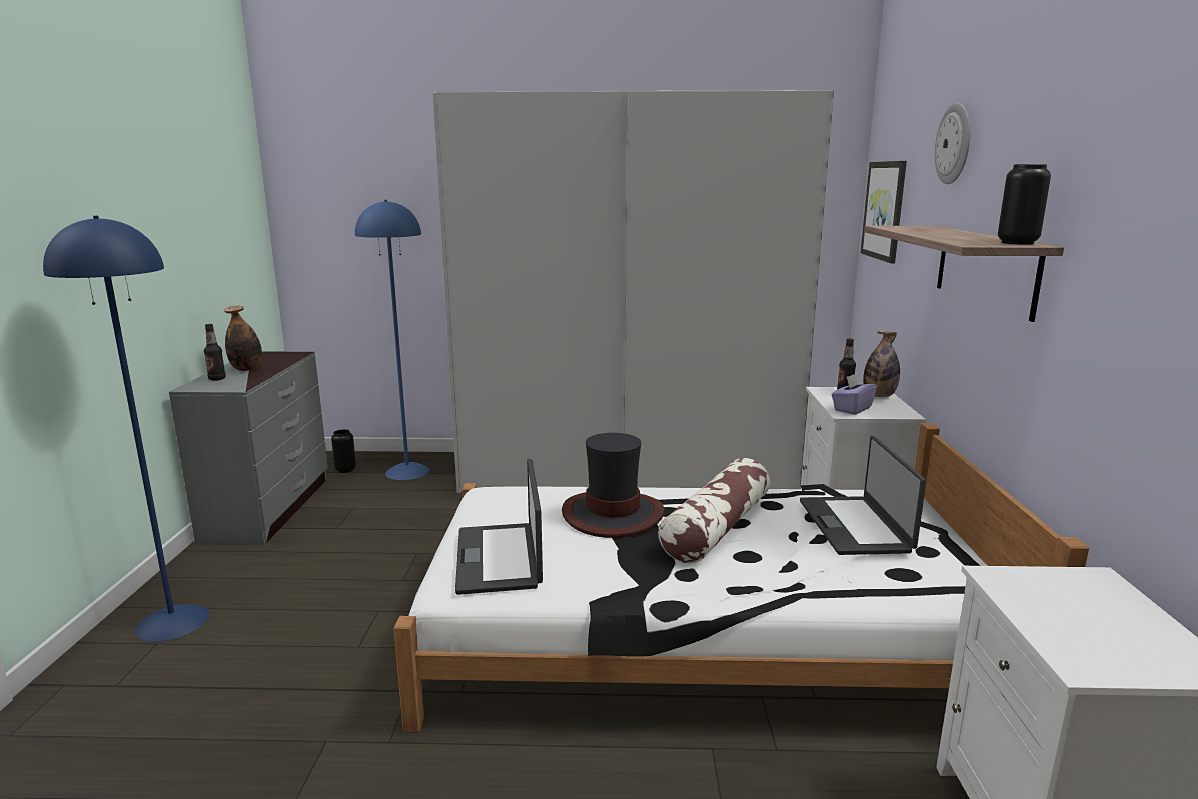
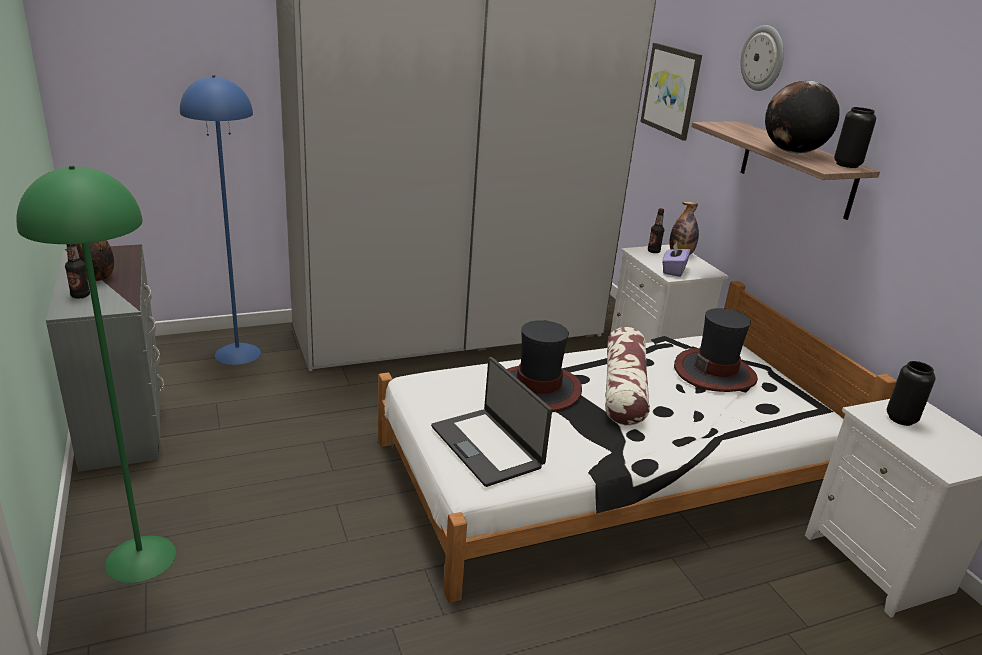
camera: 25 degrees left, 10 degrees up
(172, 622) = (141, 559): blue floor lamp -> green floor lamp
(345, 470) = (168, 360): black vase -> black vase (901, 419)
(855, 525) = (715, 372): laptop -> hat
(953, 237) = (792, 152): none -> globe

